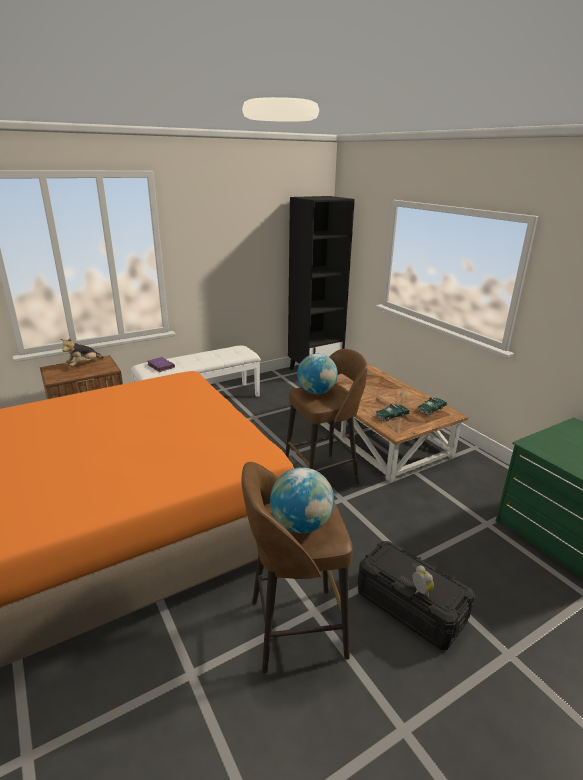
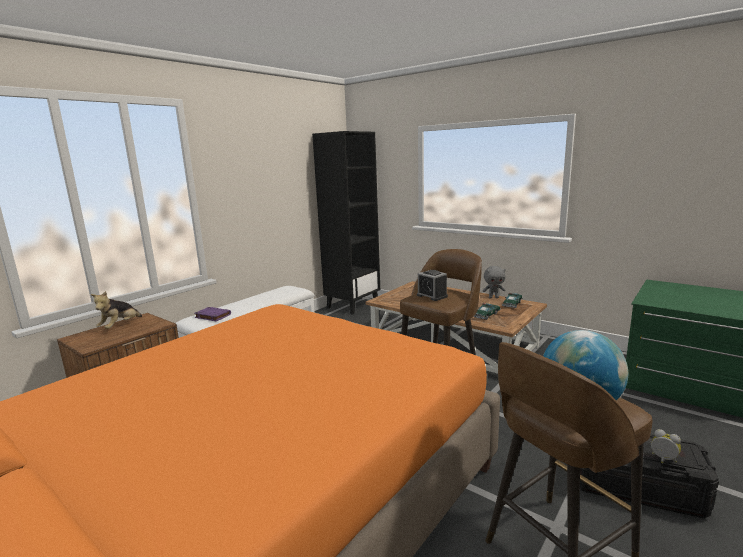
camera: 20 degrees left, 10 degrees down
(316, 392) = (432, 296): globe -> alarm clock
(421, 397) = (493, 297): none -> grey plush toy

